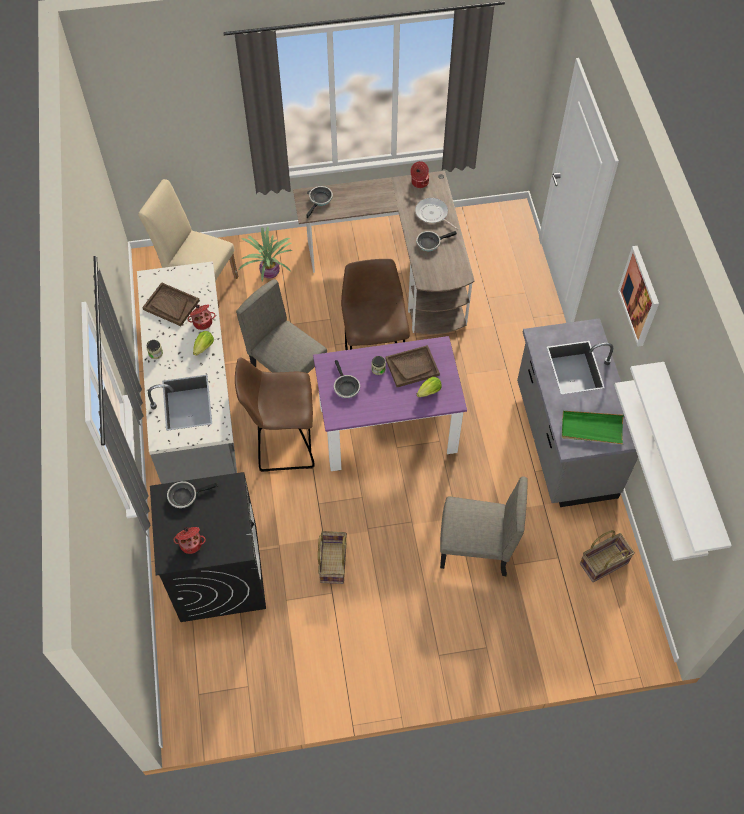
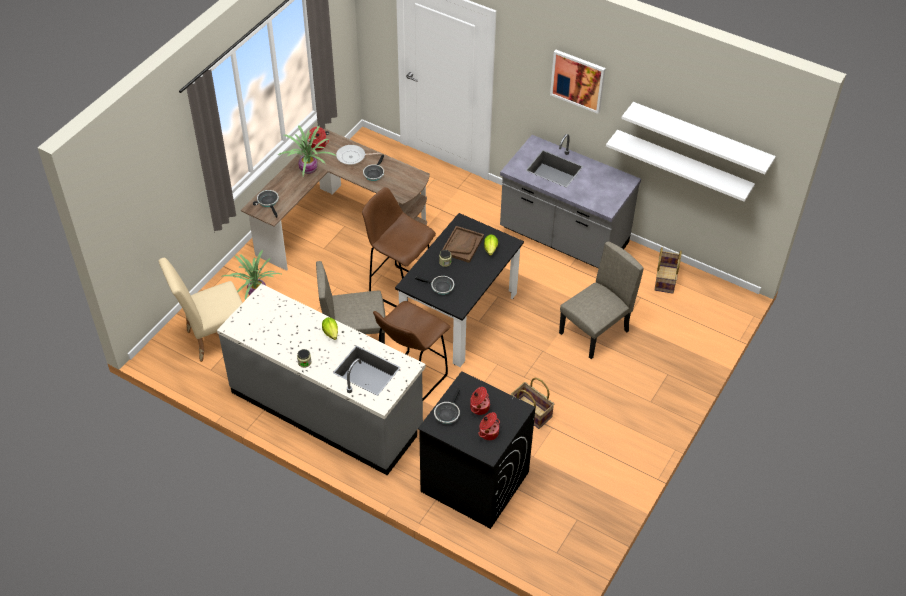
camera: 50 degrees left, 10 degrees down
(171, 305) = (272, 329): brown tray -> none
(202, 322) = (308, 320): cooking pot -> cooking pot (479, 407)
(383, 197) = (308, 170): none -> potted plant
(387, 428) = (459, 316): purple dining table -> black dining table
(591, 428) = (605, 191): green tray -> none

